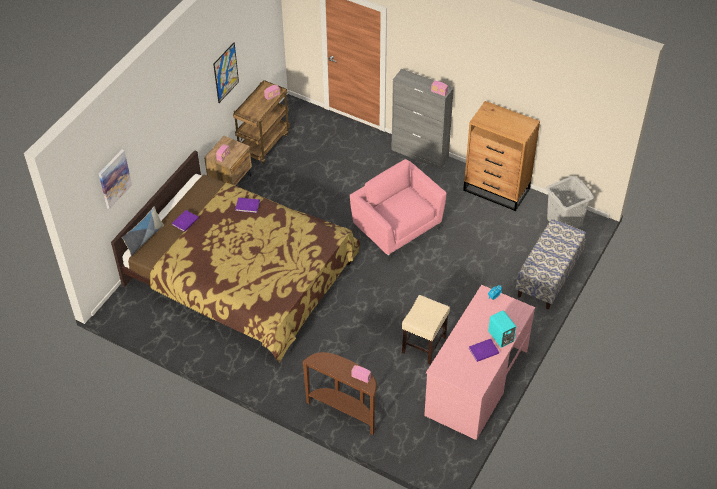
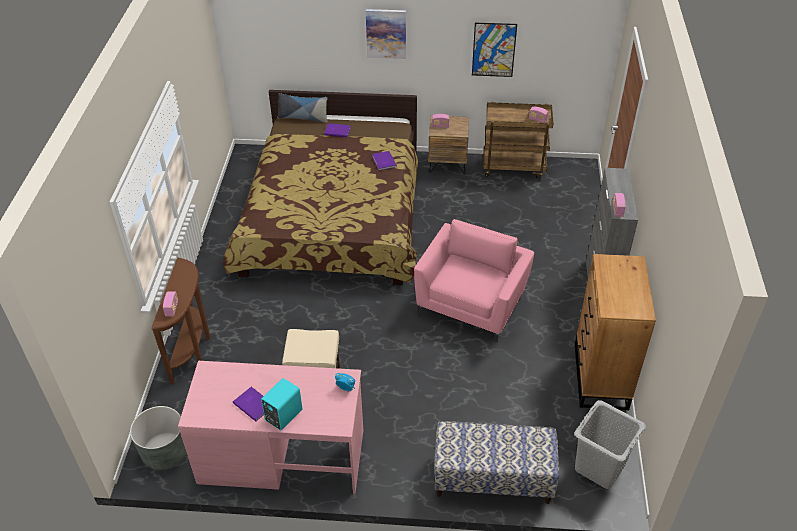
camera: 65 degrees right, 5 degrees down
(114, 178) = (289, 29): picture -> picture (386, 33)
(439, 453) = (165, 453): none -> grey planter

